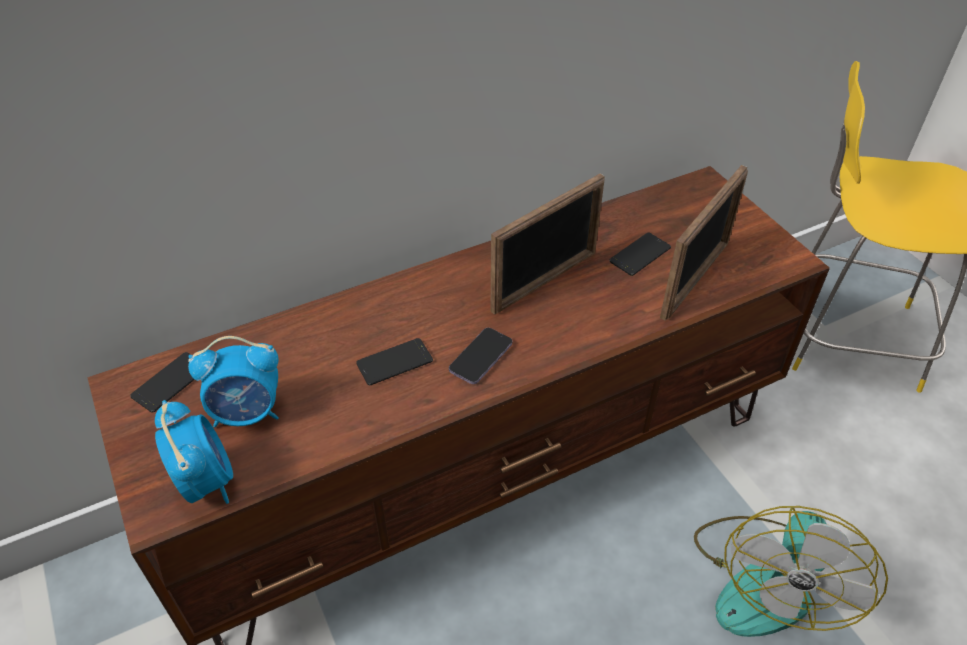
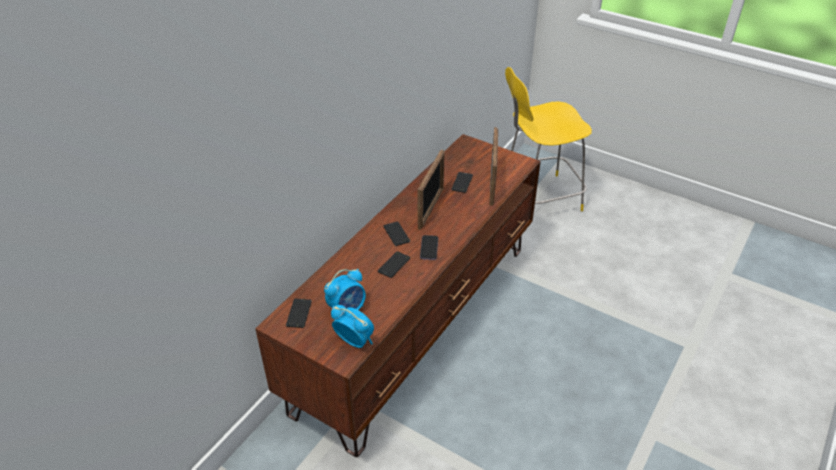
camera: 30 degrees left, 5 degrees down
(446, 305) = (396, 234): none -> phone
(766, 580) = (567, 312): fan -> none

